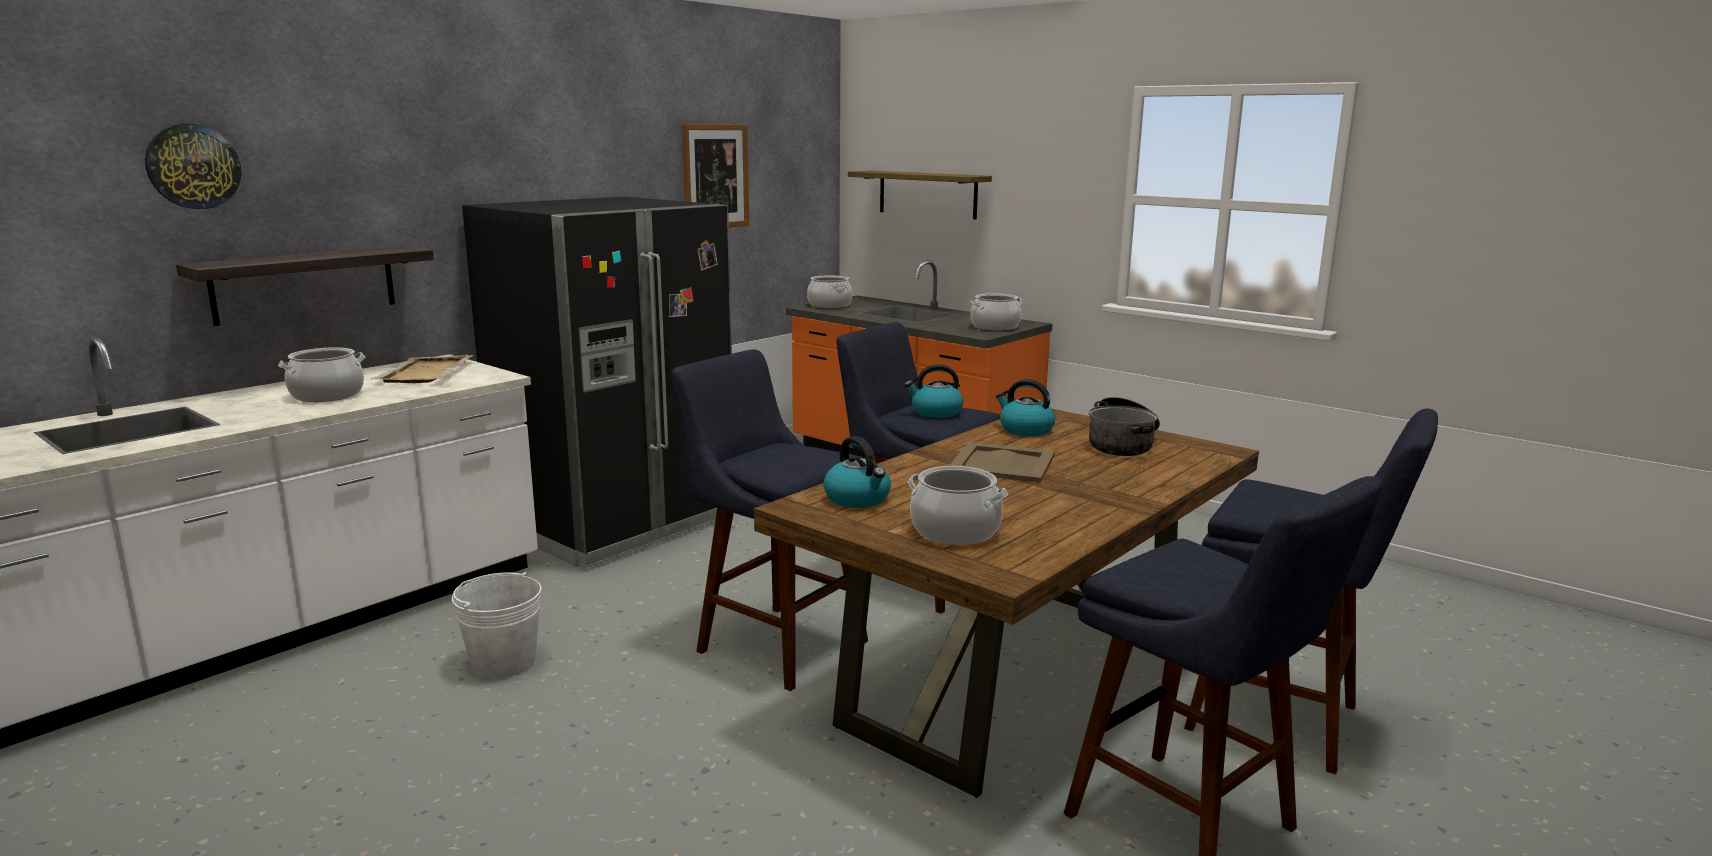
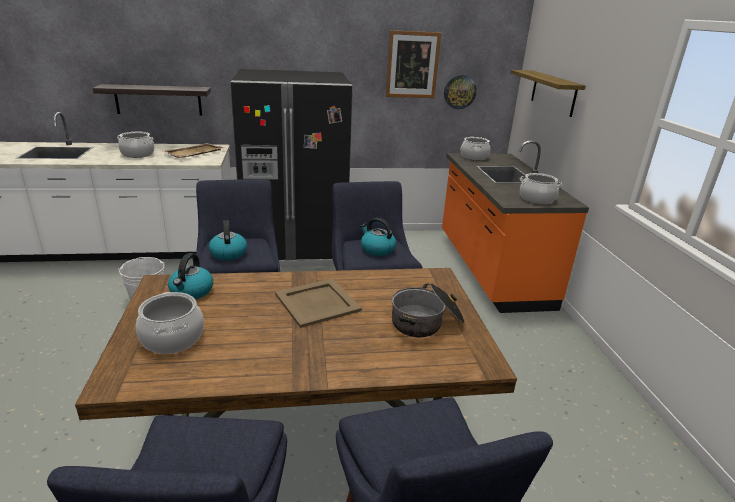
camera: 40 degrees right, 10 degrees up
(193, 166) = (107, 39): wall clock -> wall clock (459, 92)
(1025, 430) = (393, 283): kettle -> kettle (228, 253)

